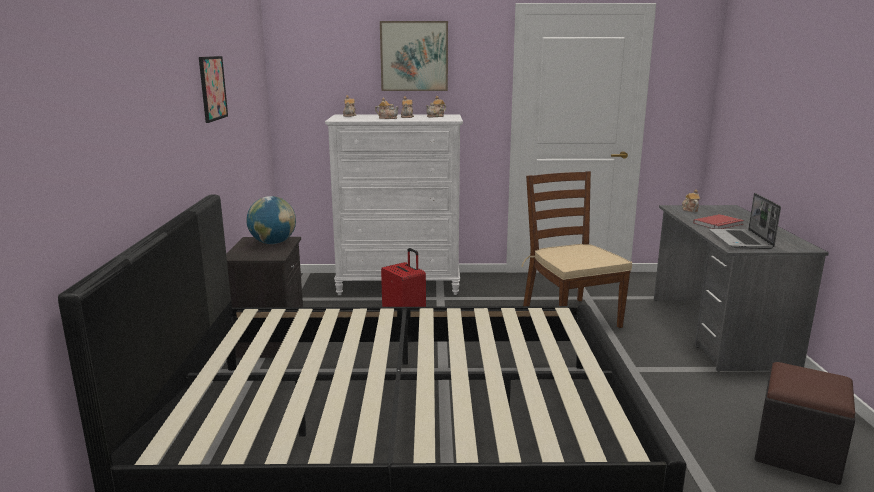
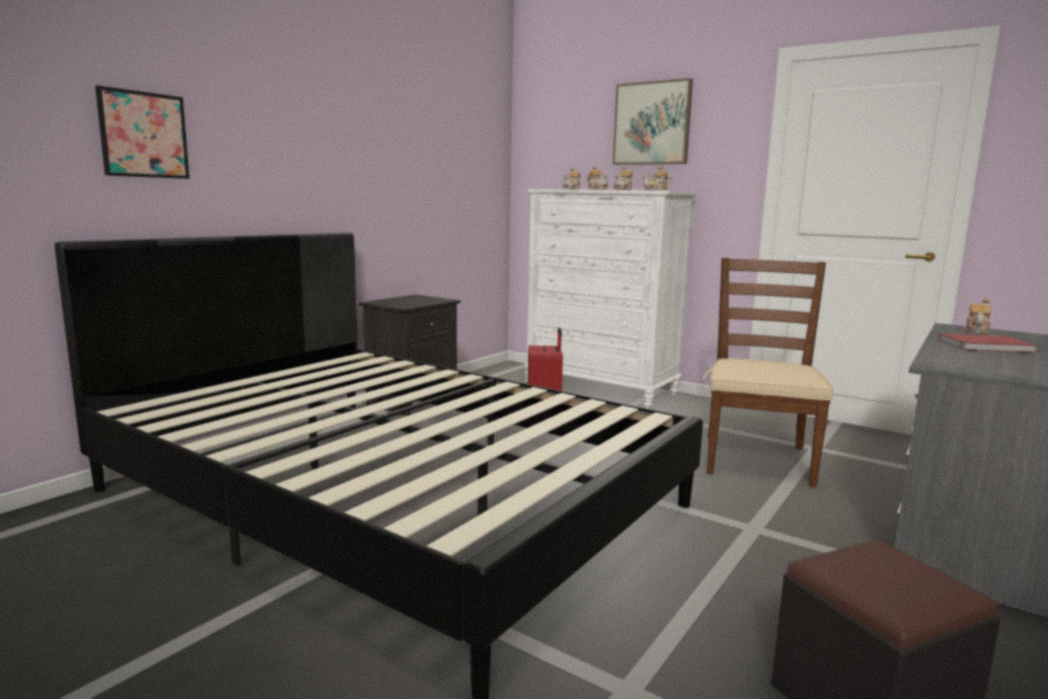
camera: 35 degrees right, 5 degrees down
(212, 88) = (382, 137): picture -> picture (144, 135)
(273, 243) = (426, 300): globe -> none
(741, 240) = (975, 363): laptop -> none

